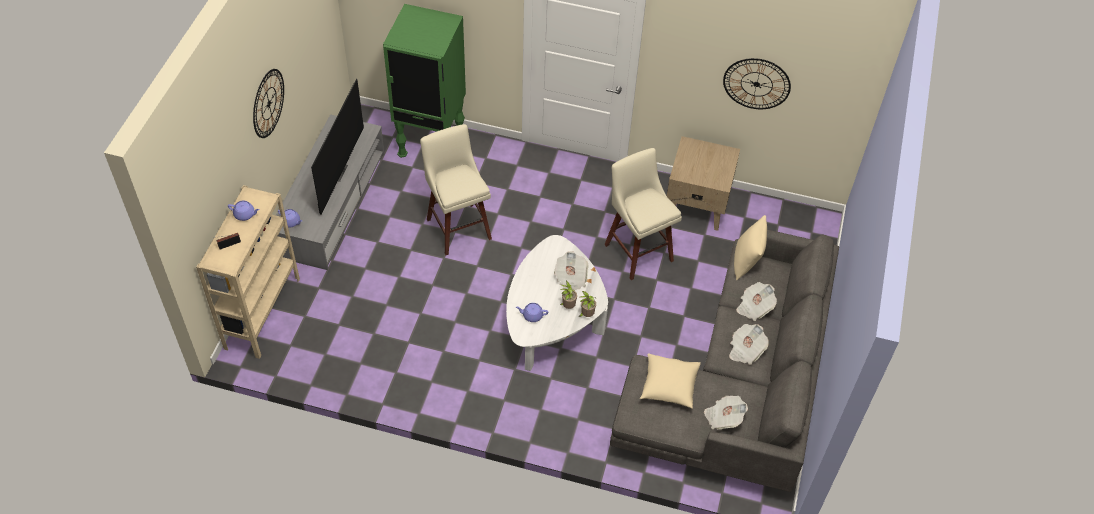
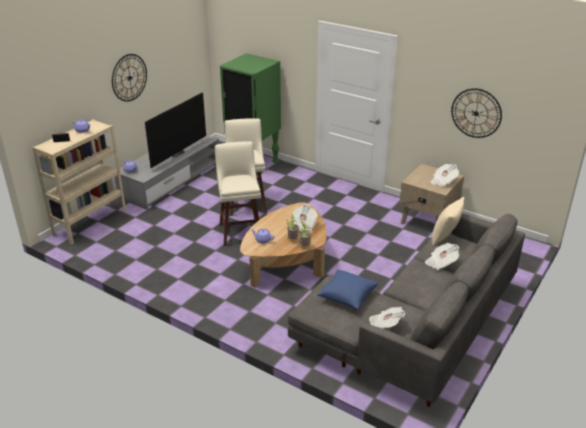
camera: 20 degrees right, 20 degrees down
(552, 320) = (286, 262): white coffee table -> brown coffee table
(638, 251) = (371, 237): beige stool -> beige stool (241, 232)
(668, 386) = (347, 296): beige pillow -> blue pillow
(745, 350) = (422, 286): newspaper -> newspaper (443, 181)

